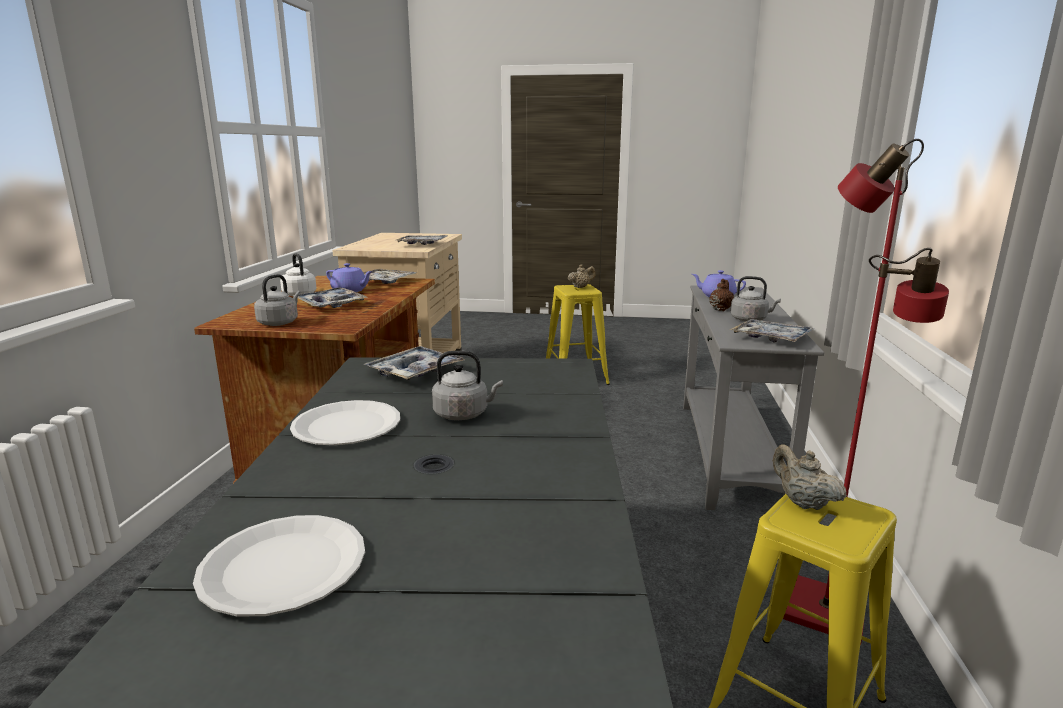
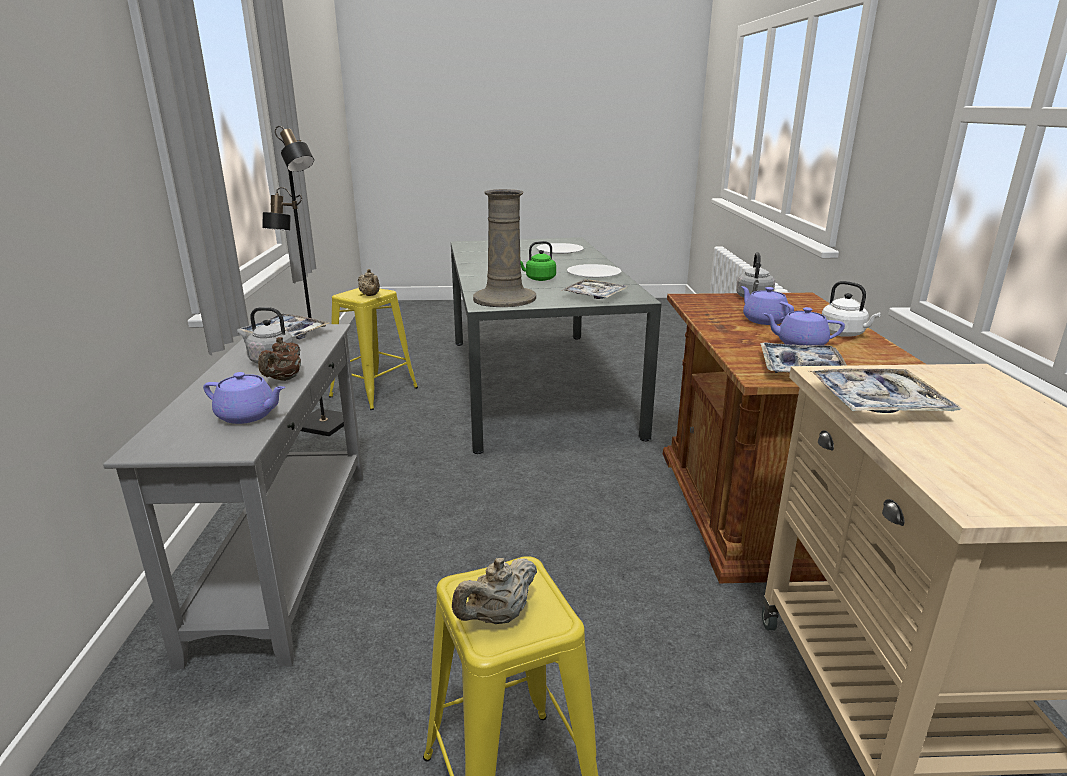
camera: 170 degrees right, 5 degrees up
(330, 304) = (763, 320): tray -> purple teapot
(464, 414) = (539, 279): grey kettle -> green kettle
(541, 374) = (504, 298): none -> beige vase
(825, 610) = (324, 423): red floor lamp -> black floor lamp

